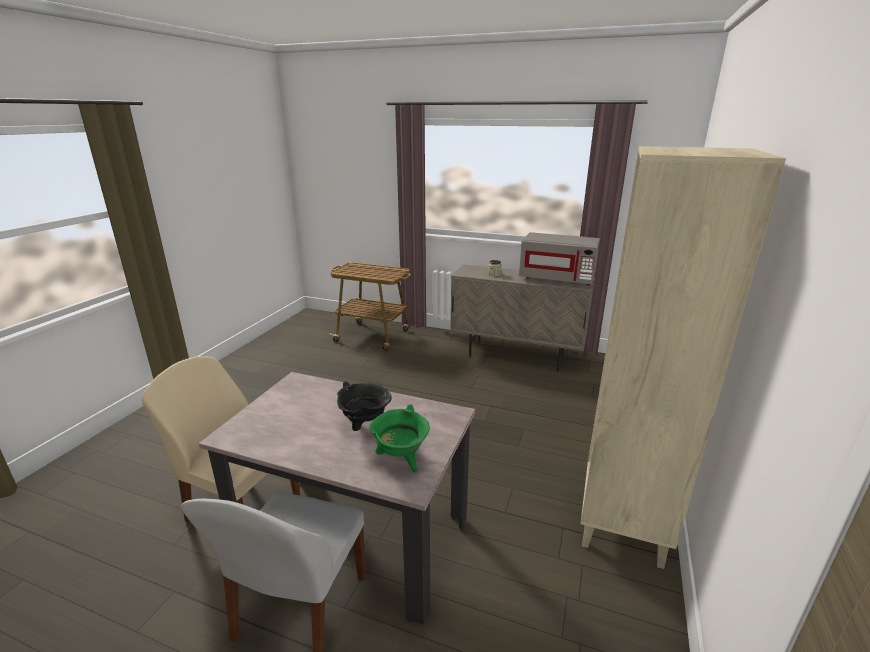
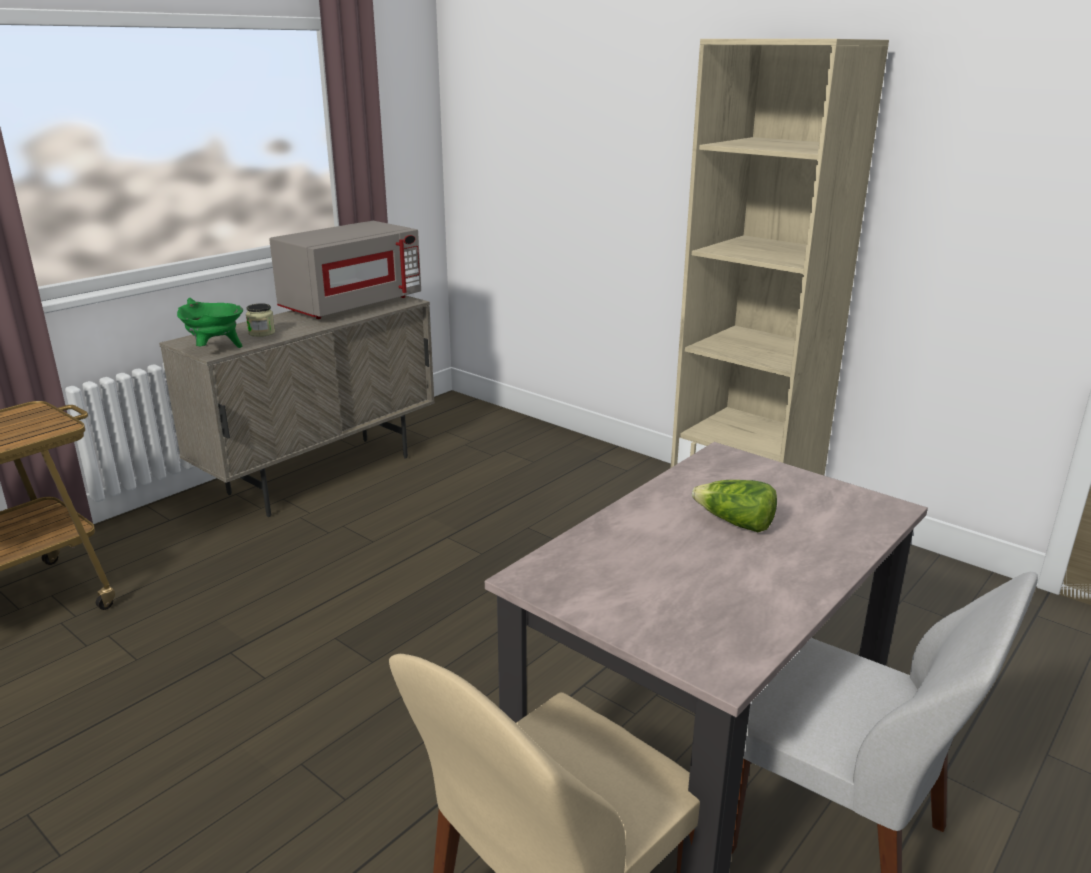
camera: 70 degrees left, 0 degrees up
(365, 426) = (735, 523): black cooking pot -> lettuce
(401, 459) = (829, 507): green cooking pot -> green cooking pot (215, 350)

